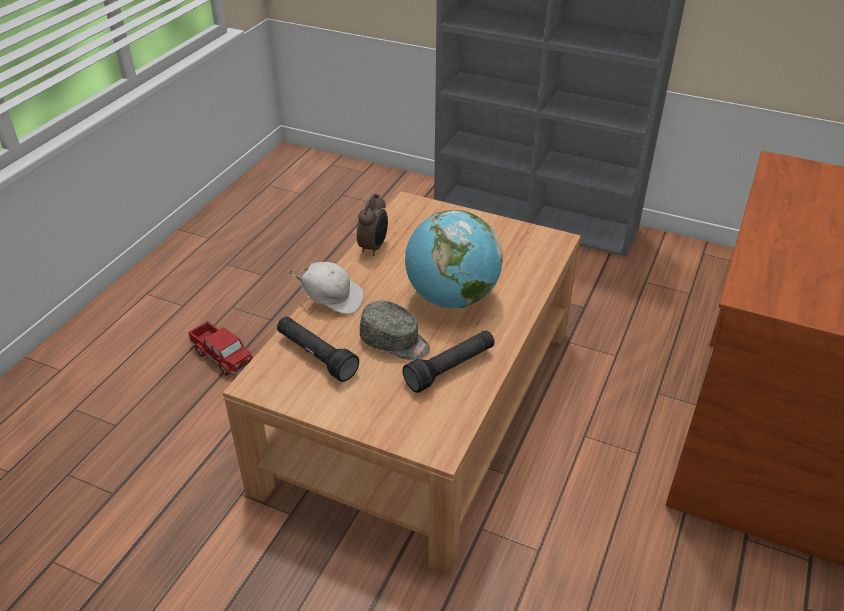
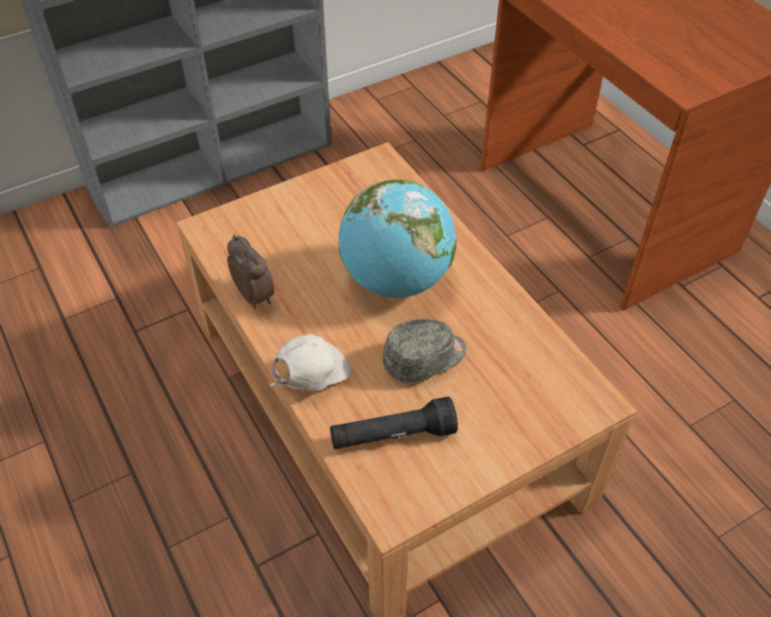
camera: 55 degrees left, 10 degrees up
(222, 356) = (147, 553): toy truck -> none
(450, 368) = (498, 337): black flashlight -> none

